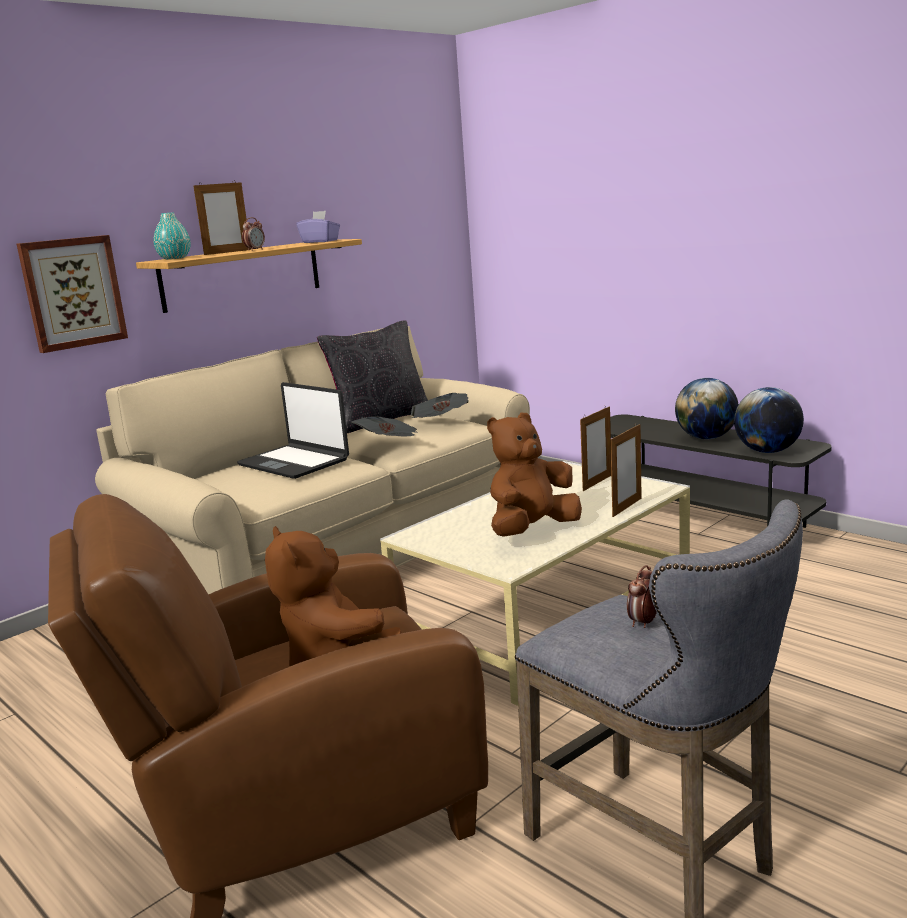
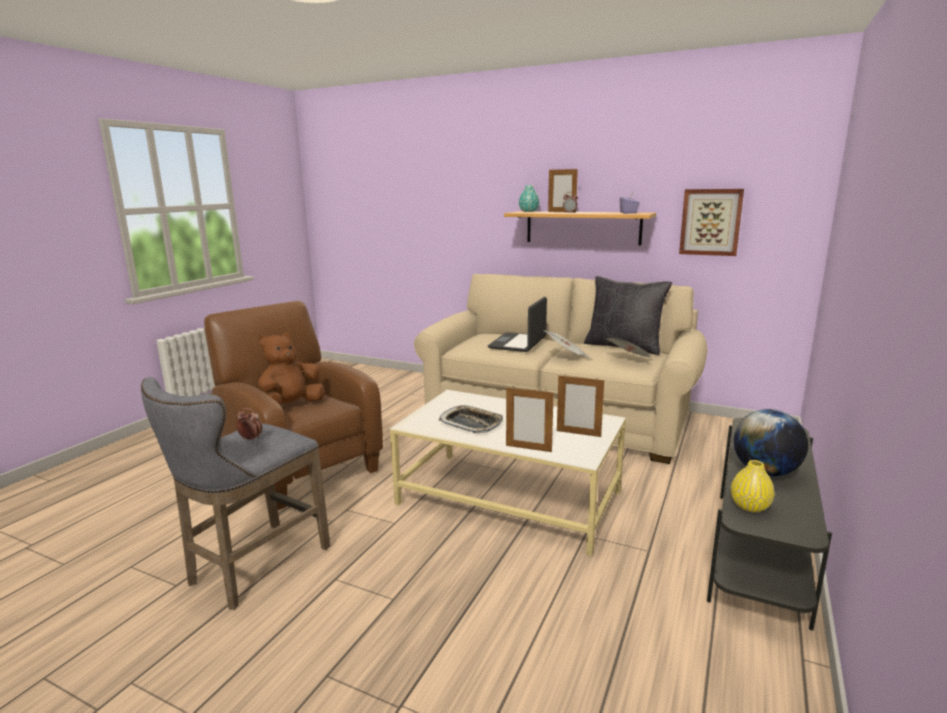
camera: 70 degrees right, 0 degrees up
(73, 292) = (483, 222): picture -> picture (710, 222)
(532, 530) = (471, 424): brown plush toy -> tray
(767, 451) = (749, 506): globe -> yellow vase

